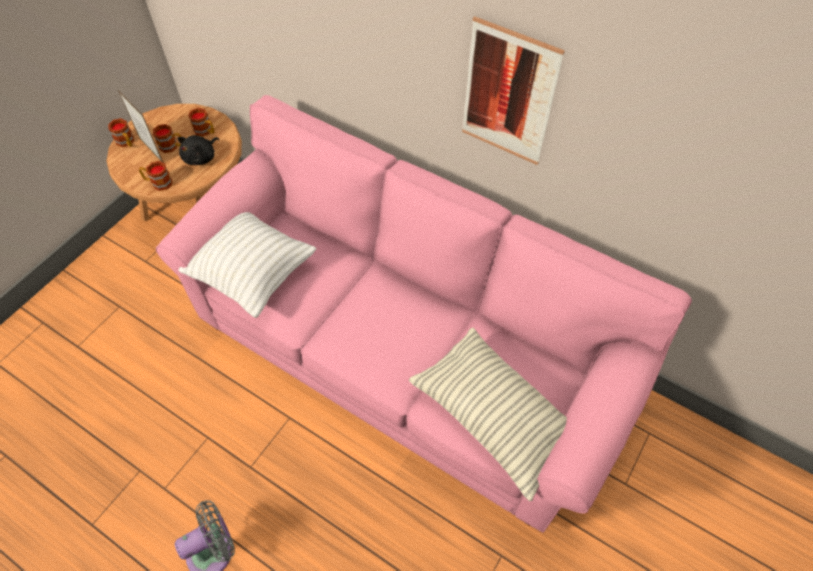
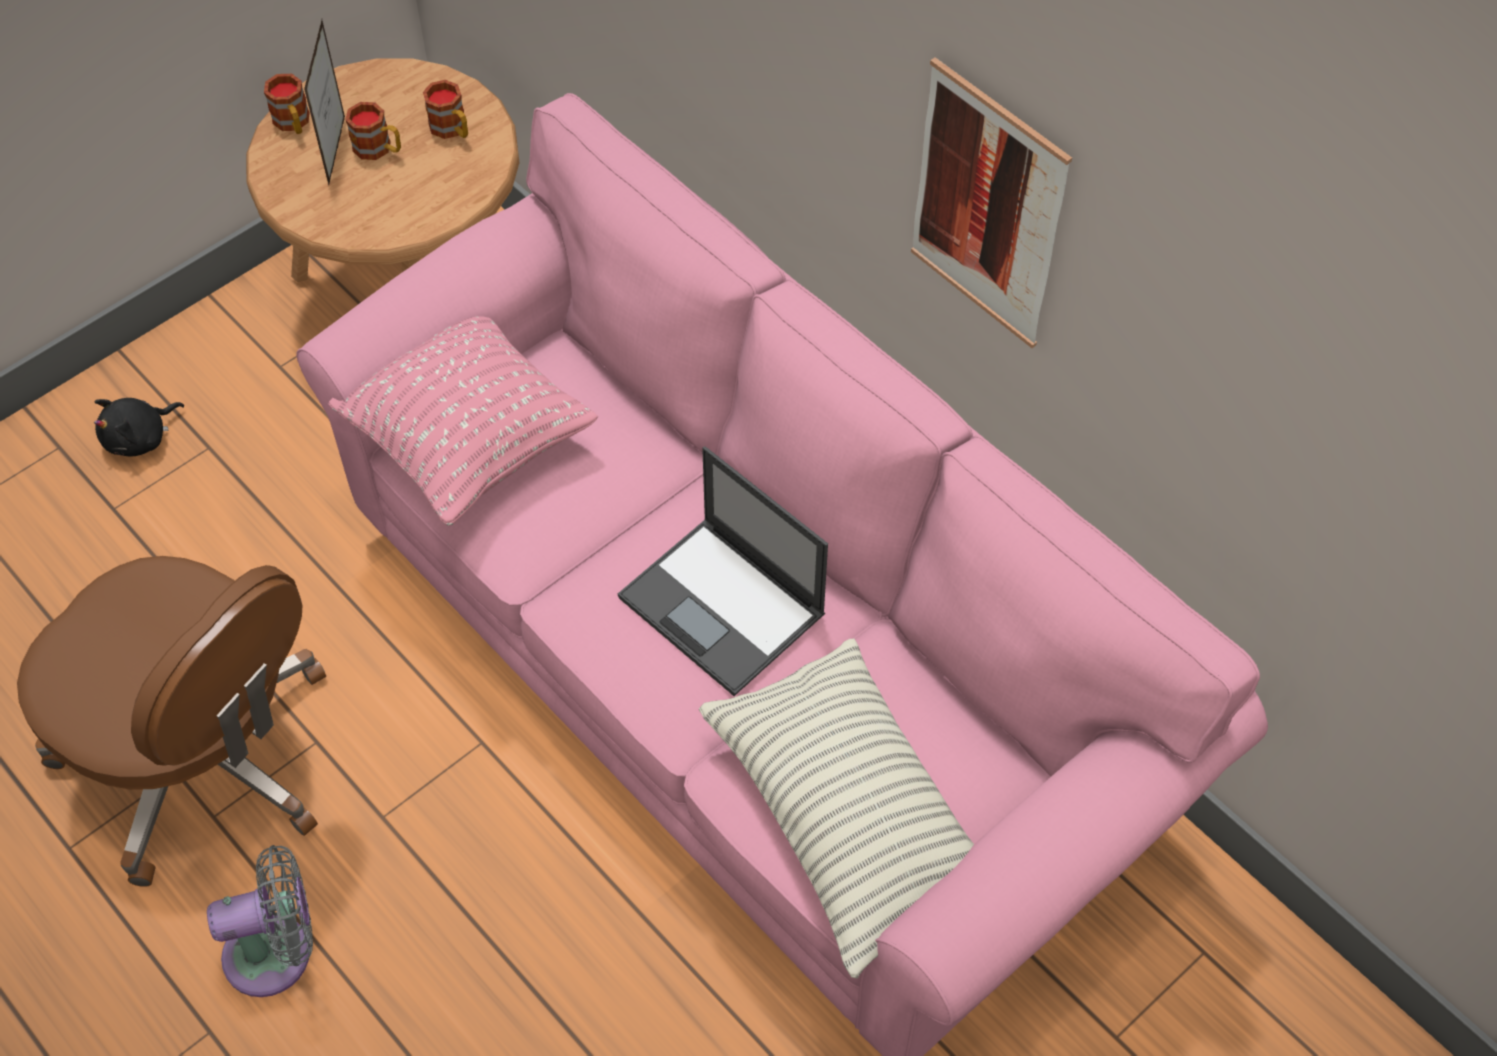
camera: 15 degrees right, 0 degrees up
(151, 151) = (337, 150): picture frame -> picture frame turned 150 degrees counterclockwise
(152, 459) = (204, 758): none -> brown office chair
(158, 183) = (334, 219): mug -> none
(201, 157) = (430, 184): black plush toy -> black plush toy (140, 438)
(253, 275) = (469, 444): white pillow -> pink pillow
(400, 326) = (724, 607): none -> laptop

